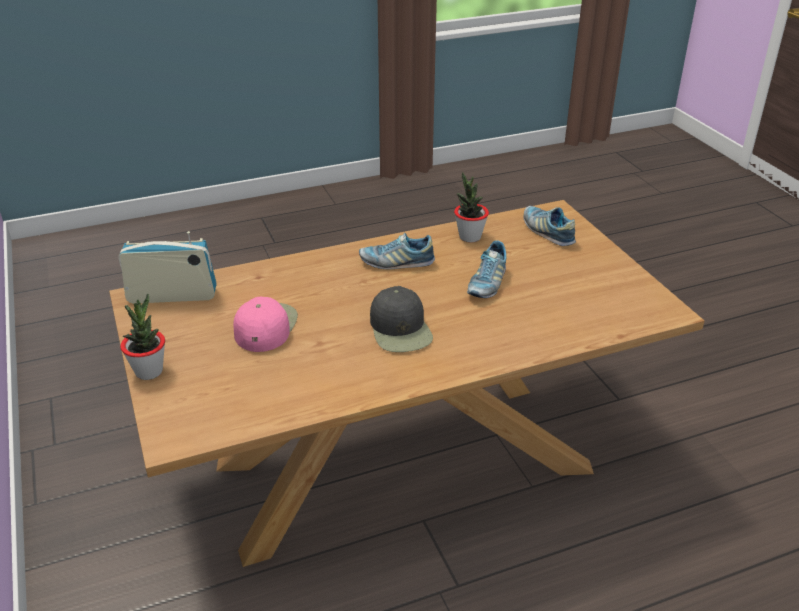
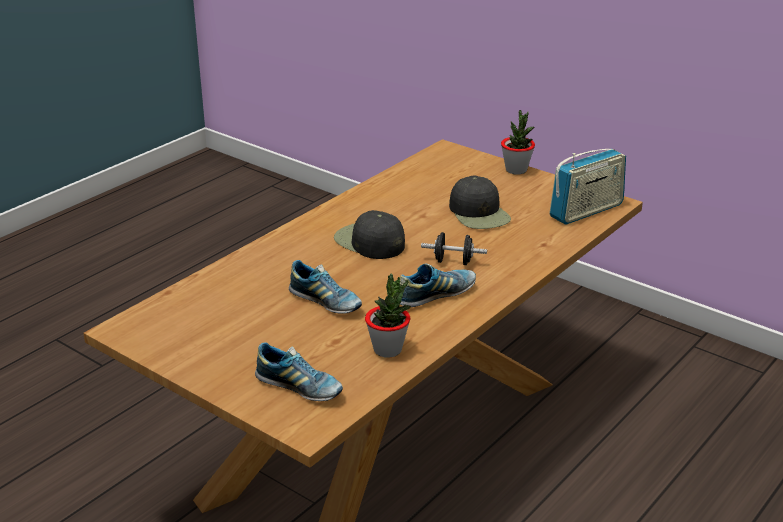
camera: 150 degrees right, 5 degrees down
(265, 326) = (479, 213): pink cap -> black cap
(350, 285) = (453, 262): none -> black dumbbell
(487, 283) = (326, 302): shoe -> shoe turned 135 degrees clockwise

